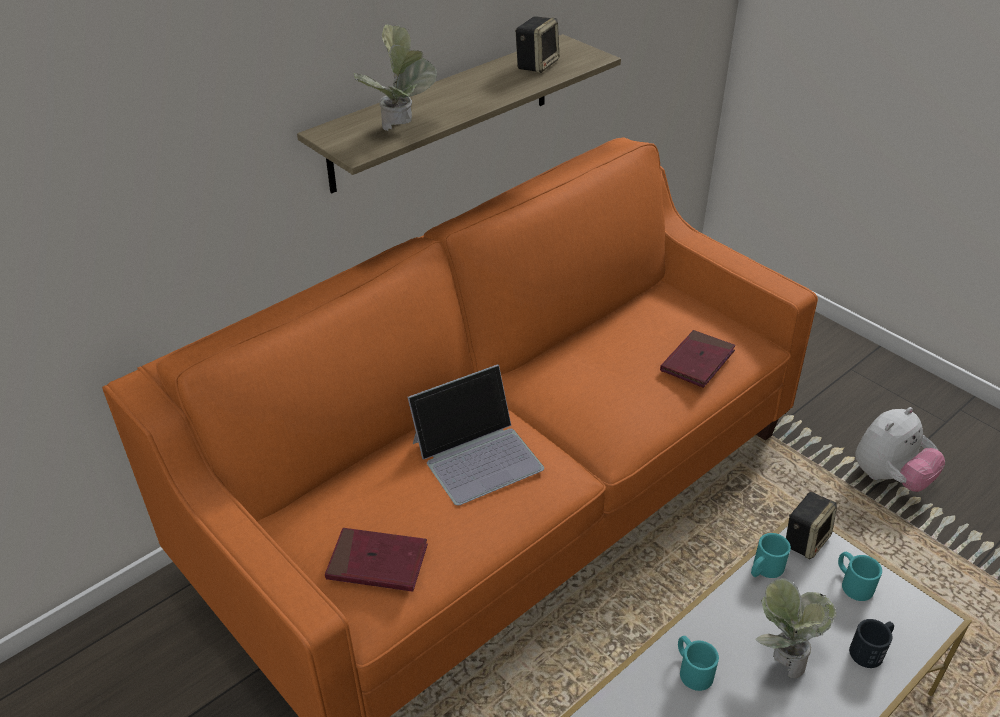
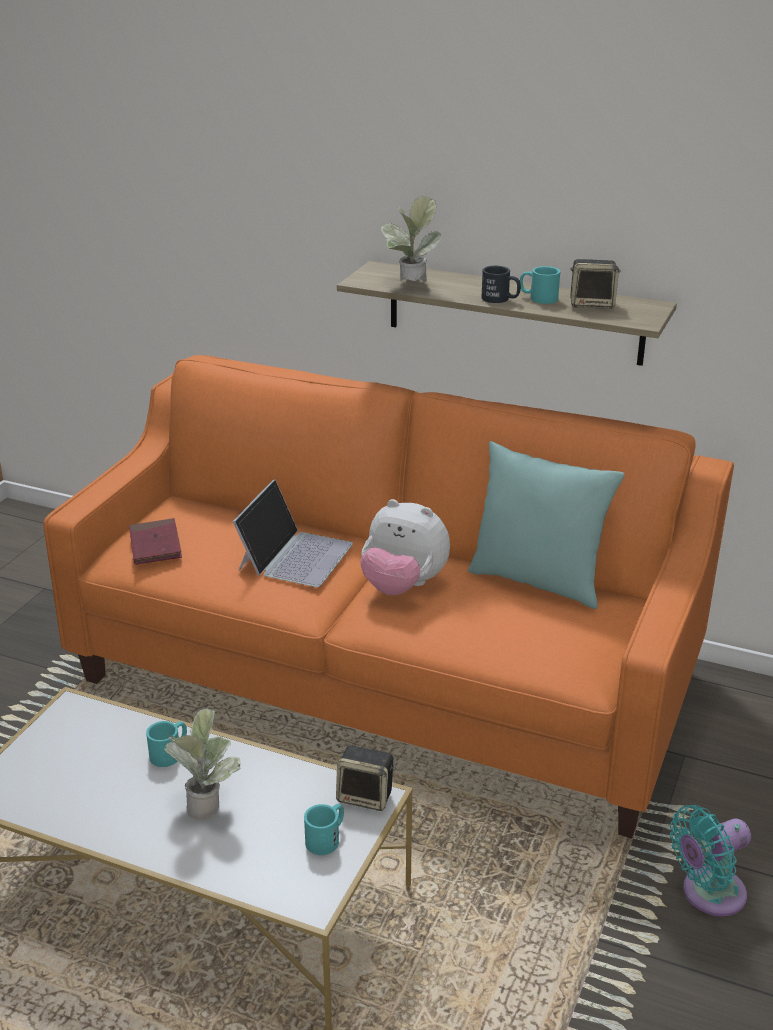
camera: 65 degrees right, 10 degrees down
(477, 454) = (295, 555): laptop -> laptop turned 105 degrees counterclockwise
(614, 320) = (538, 581): none -> turquoise pillow
(697, 361) = (514, 639): red book -> none
(764, 569) = (309, 775): turquoise mug -> turquoise mug (538, 298)
(837, 422) = (708, 894): none -> turquoise fan
(871, 649) = (247, 862): black mug -> black mug (500, 299)
(889, 477) = (648, 958): plush toy -> plush toy (403, 586)

